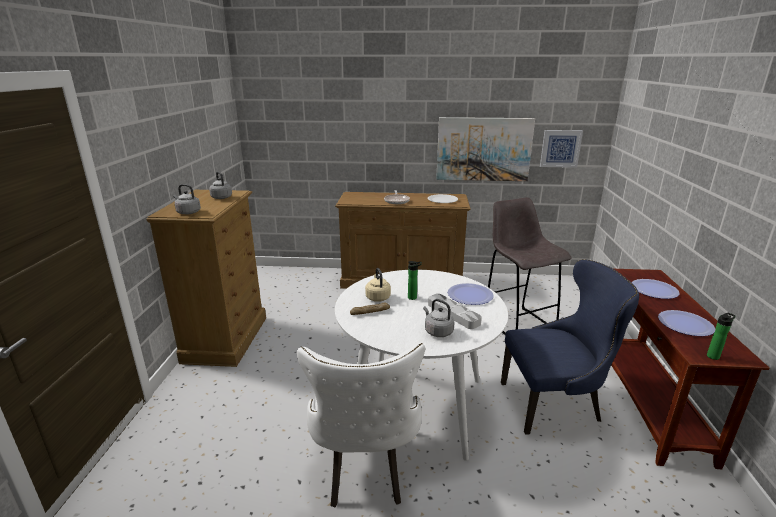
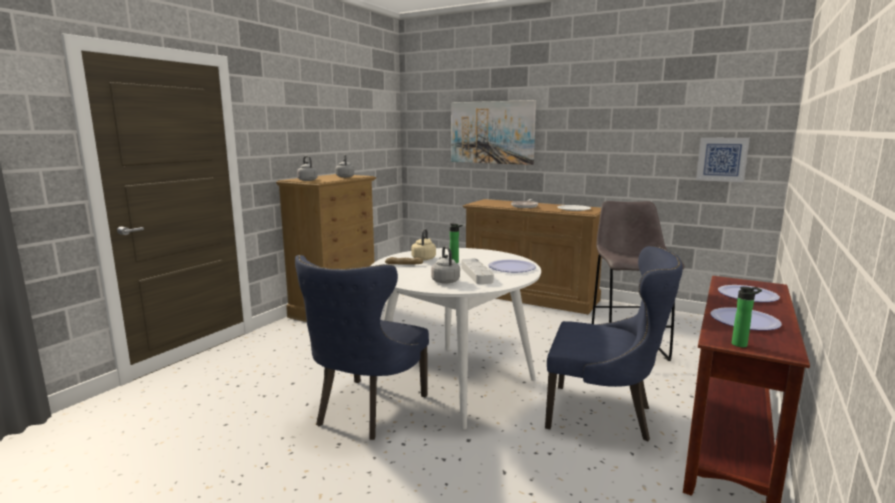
camera: 25 degrees right, 10 degrees down
(365, 468) = (367, 410): white chair -> blue chair
(483, 149) = (628, 159): picture -> picture (492, 132)

